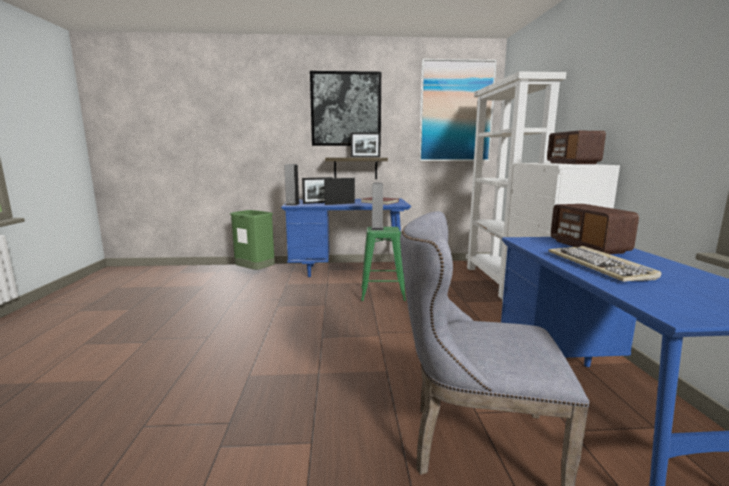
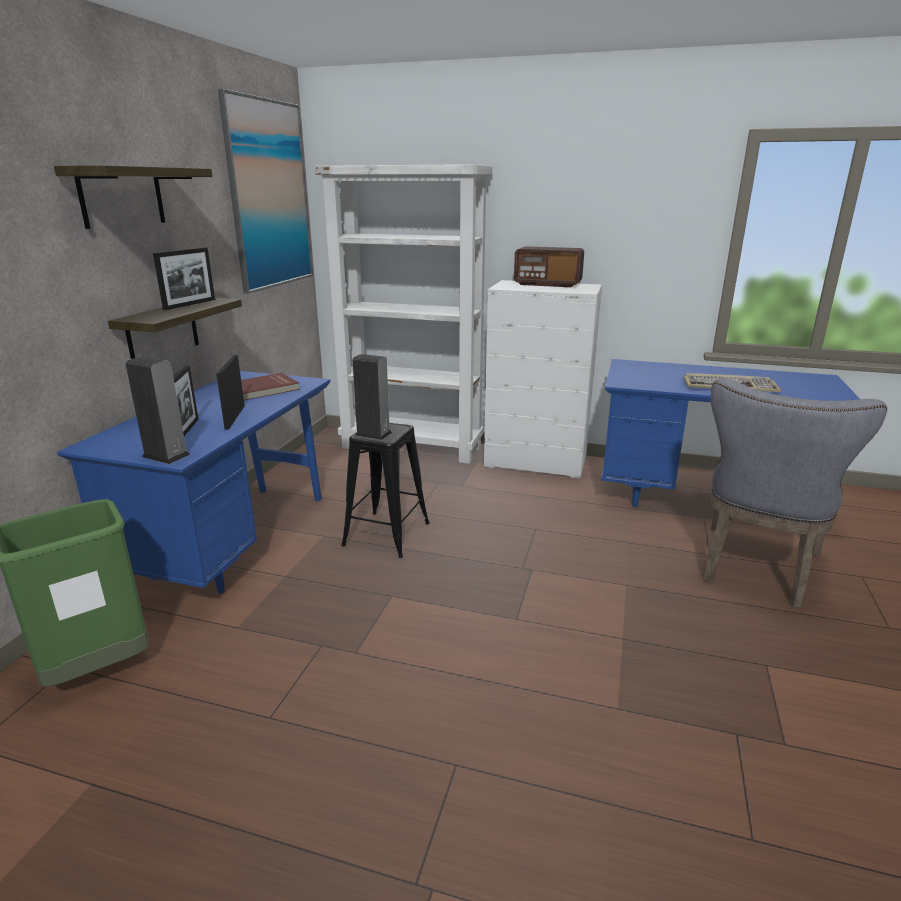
camera: 70 degrees left, 10 degrees up
(346, 109) = (122, 196): picture -> shelf
(383, 294) = (387, 534): green stool -> black stool
(588, 247) = (658, 372): radio -> none

